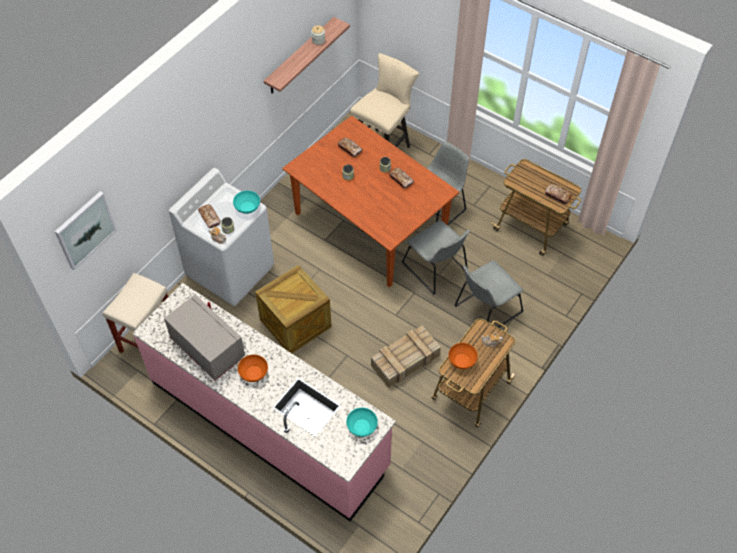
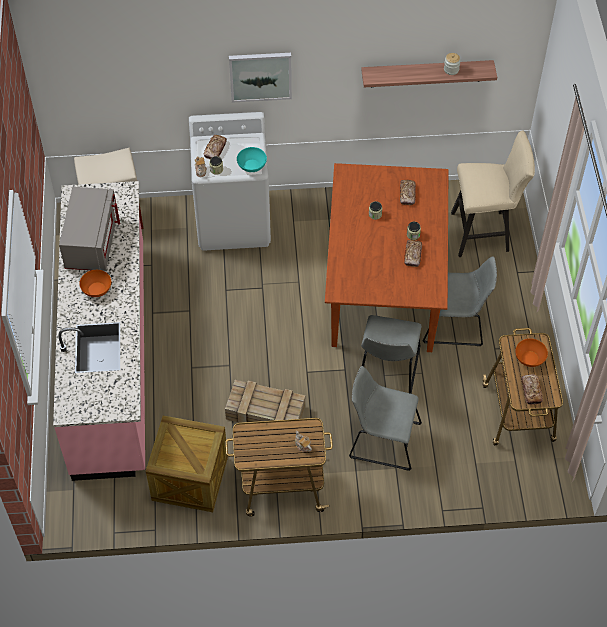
camera: 50 degrees right, 0 degrees up
(85, 230) = (81, 70): picture -> picture (260, 76)
(295, 323) = (226, 305): crate -> crate (190, 478)
(362, 427) = (112, 399): turquoise bowl -> none
(462, 360) = (261, 435): orange bowl -> orange bowl (529, 358)

